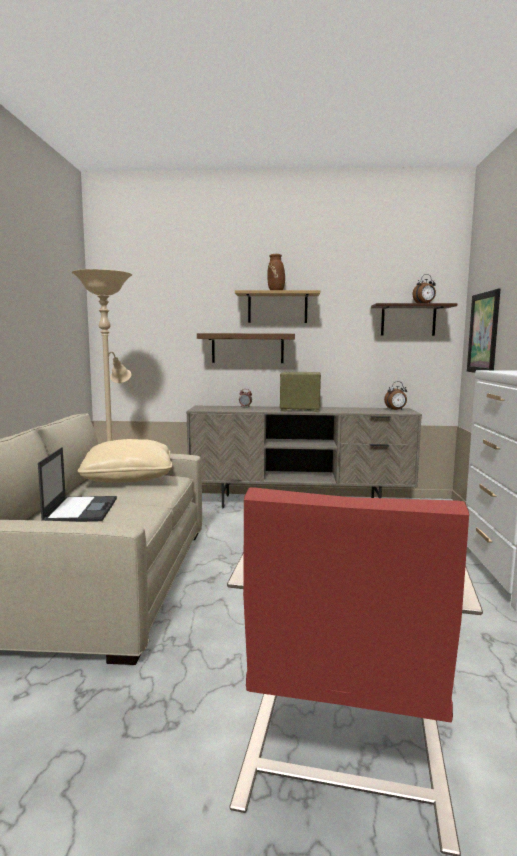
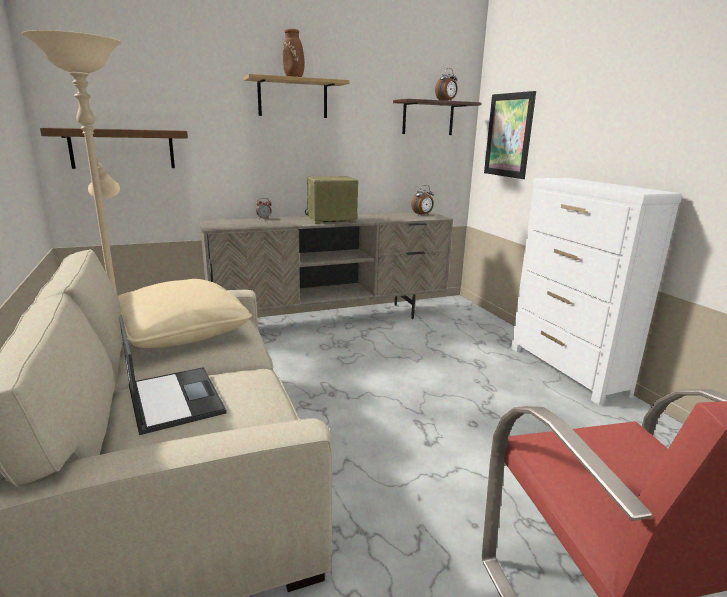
camera: 25 degrees left, 10 degrees up
(247, 348) = (259, 148): brown shelf -> brown shelf (122, 148)

